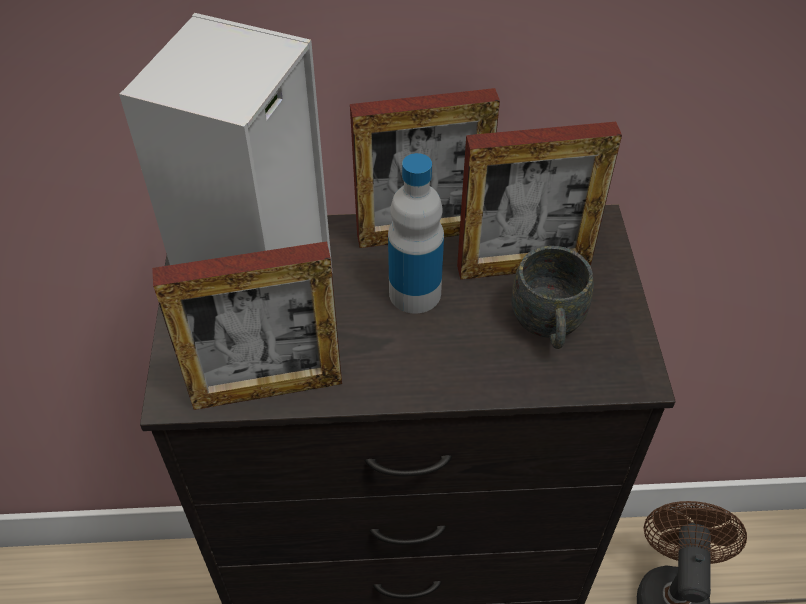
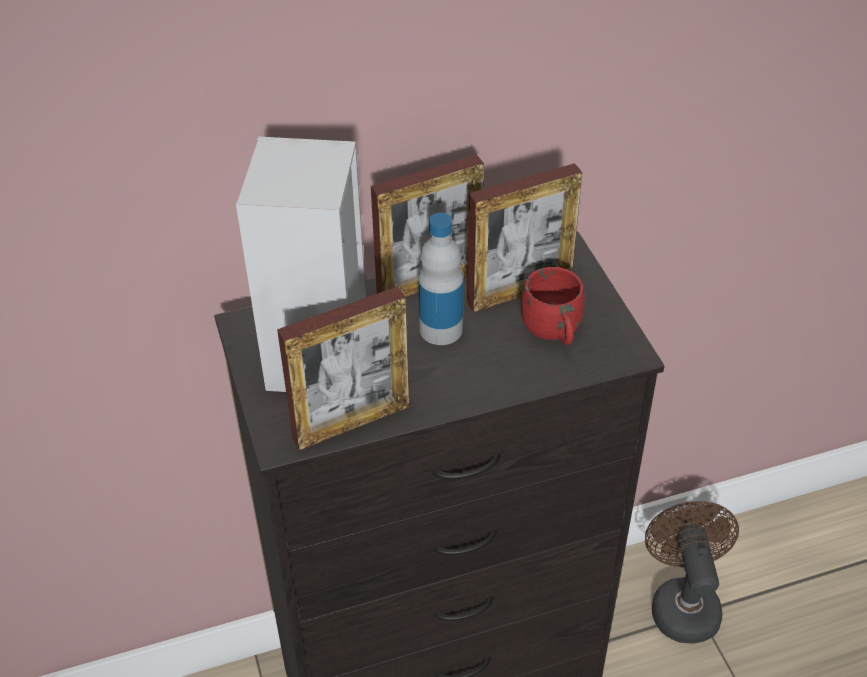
camera: 15 degrees left, 5 degrees down
(548, 327) = (553, 333): grey mug -> red mug

